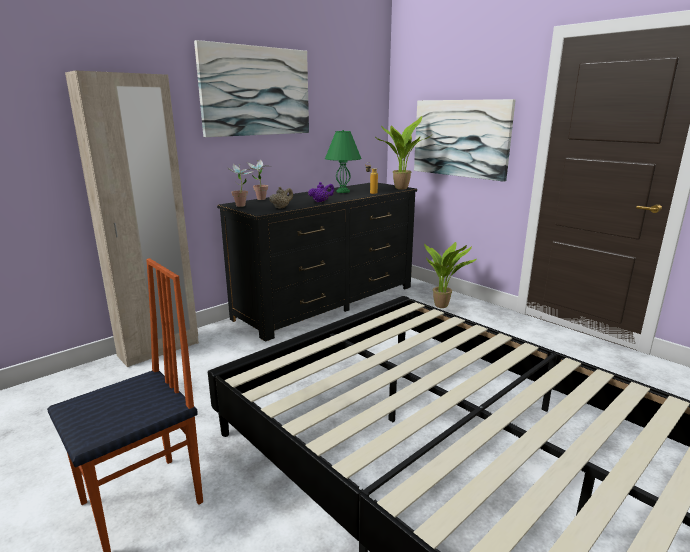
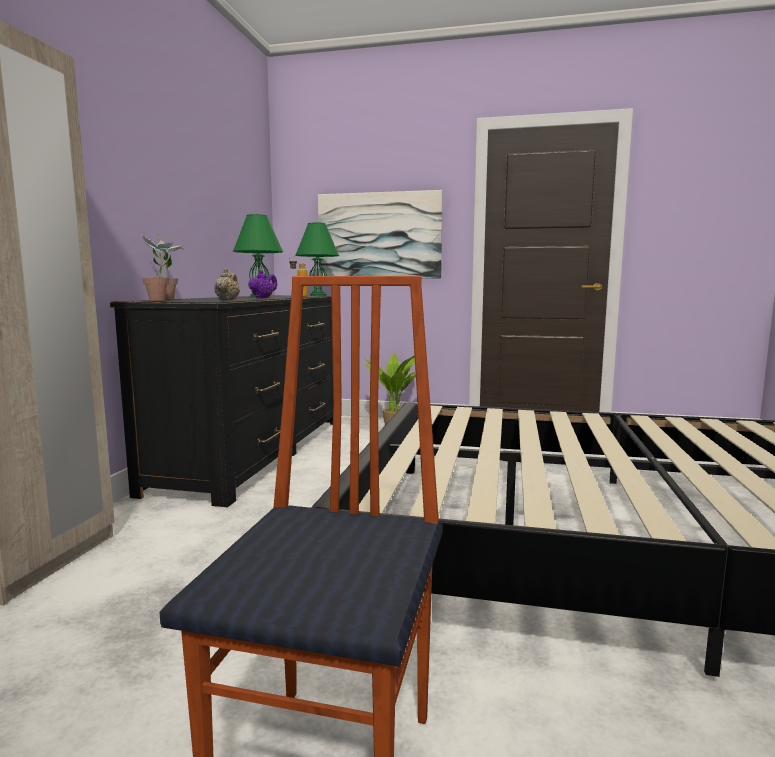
camera: 35 degrees left, 10 degrees down
(256, 91) = (150, 140): picture -> none
(400, 188) = (318, 295): potted plant -> green table lamp

